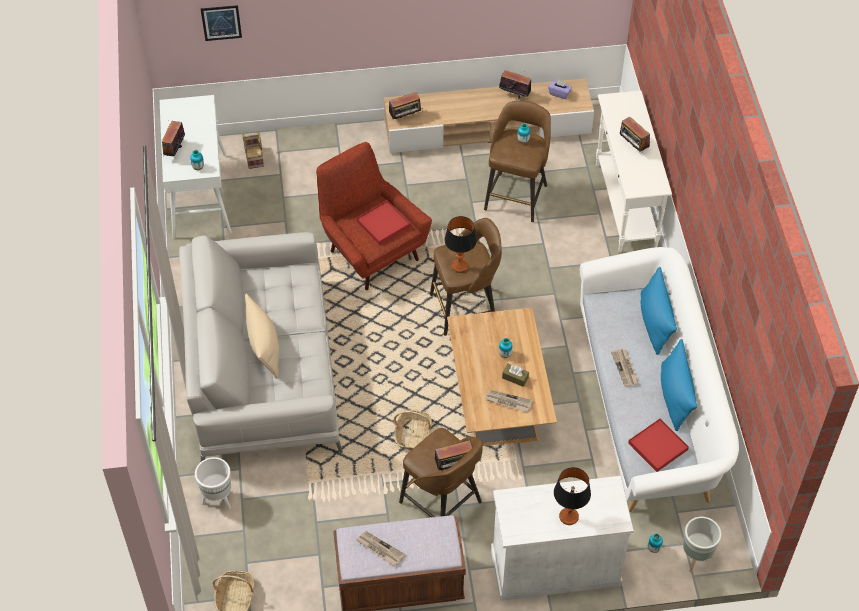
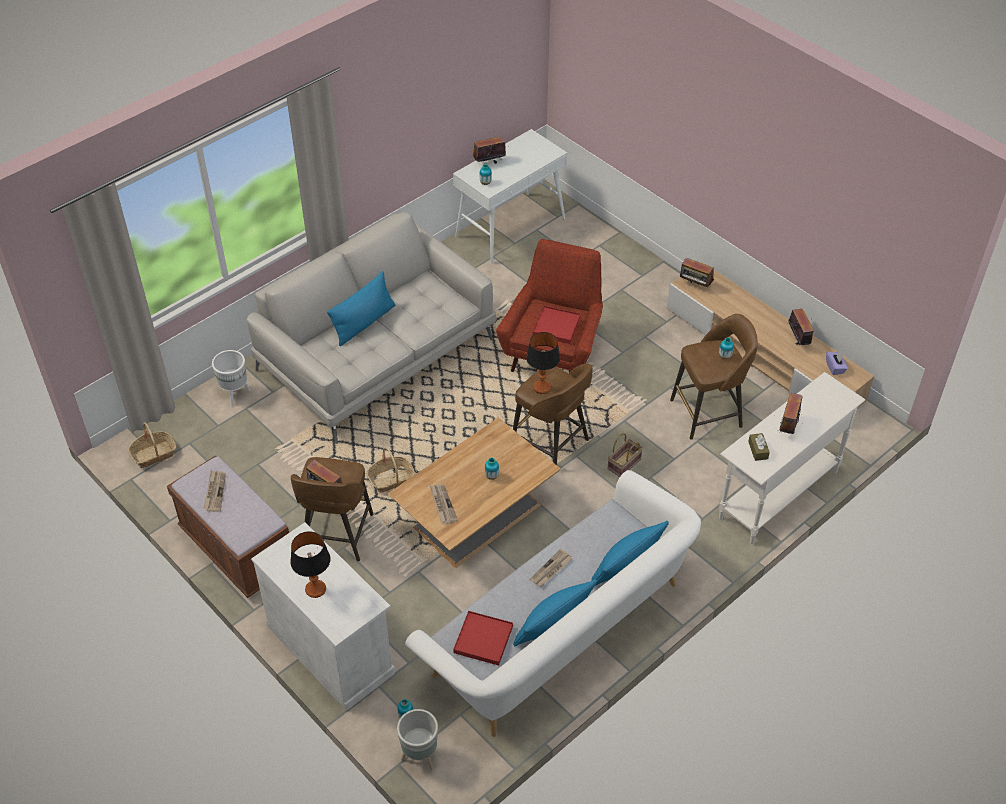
camera: 55 degrees right, 5 degrees down
(221, 22) = (601, 92): picture -> none
(255, 158) = (579, 236): basket -> basket (624, 465)
(264, 347) = (364, 323): beige pillow -> blue pillow
(515, 378) = (472, 496): brown tissue box -> brown tissue box (758, 450)

